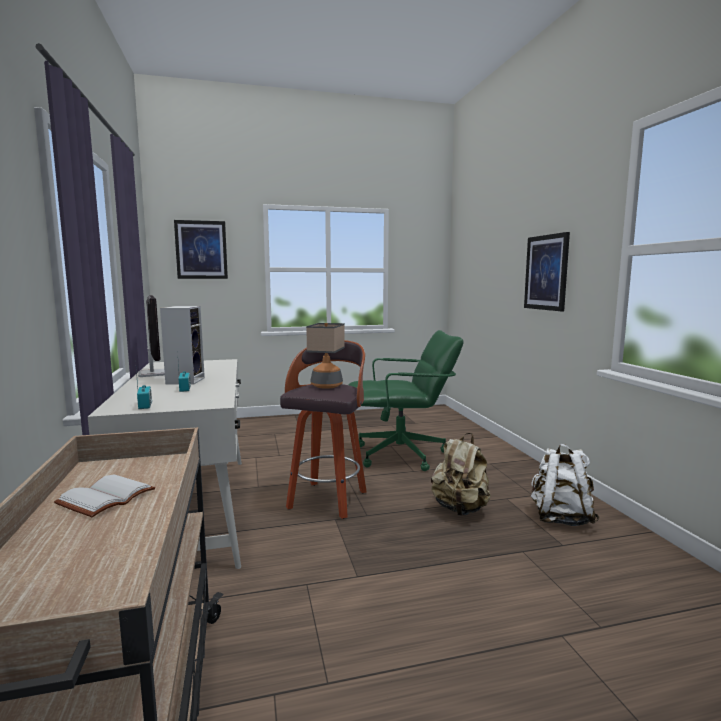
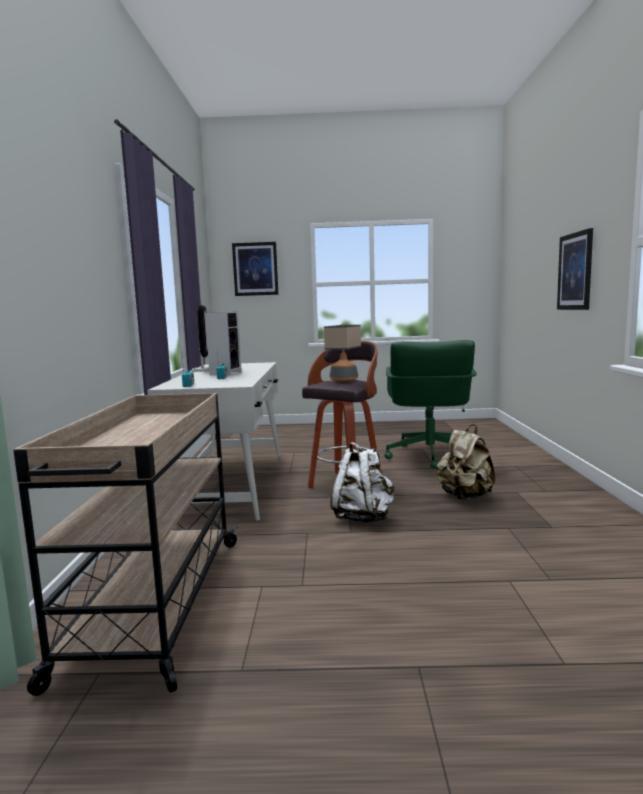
camera: 15 degrees right, 0 degrees up
(106, 499) = (148, 428): white book -> none
(402, 455) = (429, 456): green office chair -> green office chair turned 90 degrees clockwise
(560, 518) = (563, 508): white backpack -> white backpack (363, 517)

